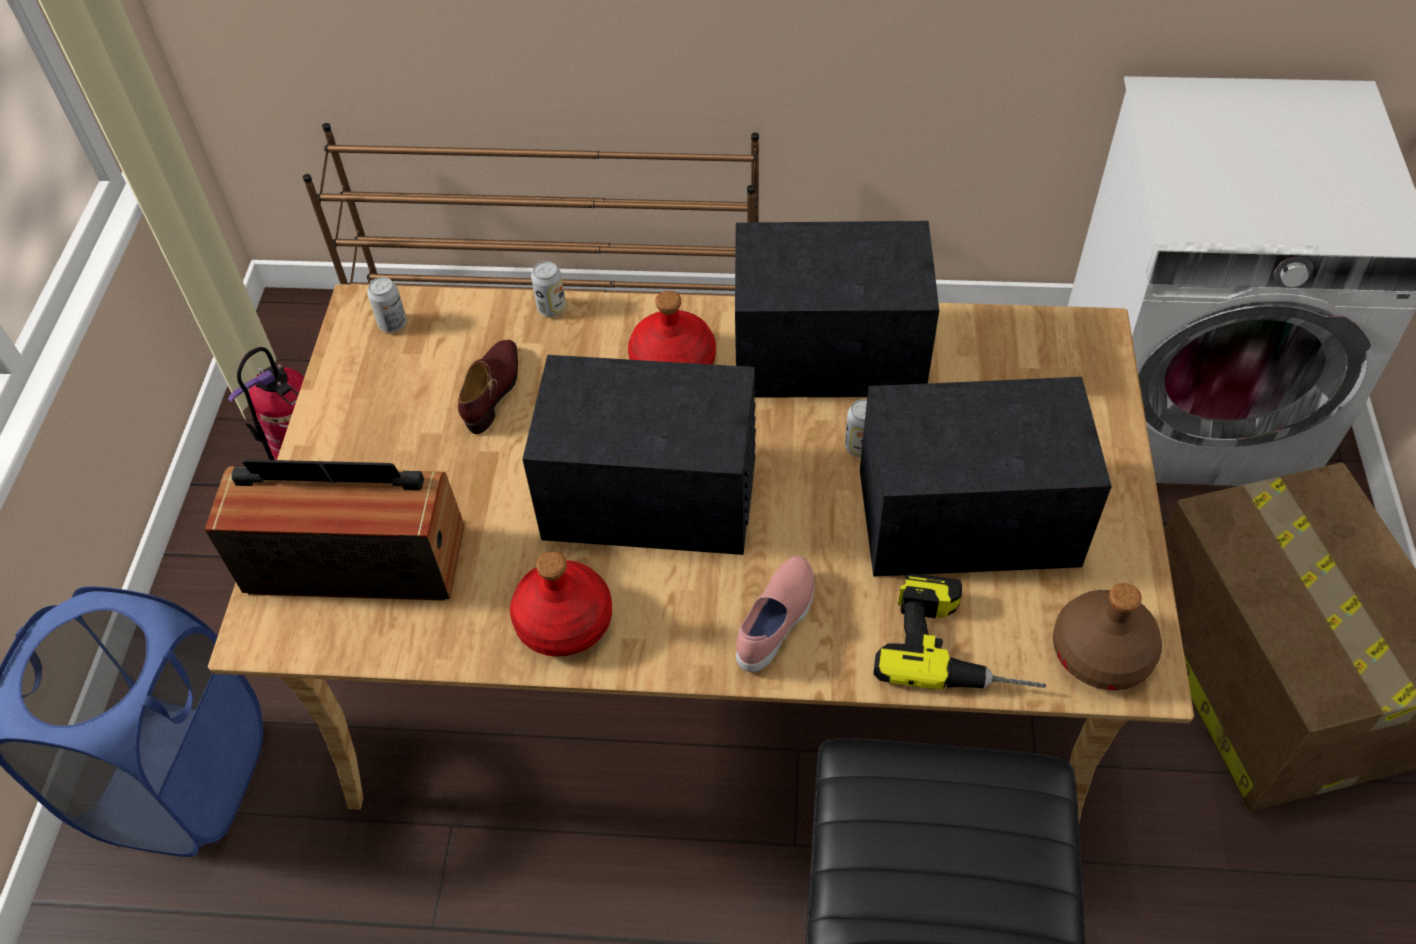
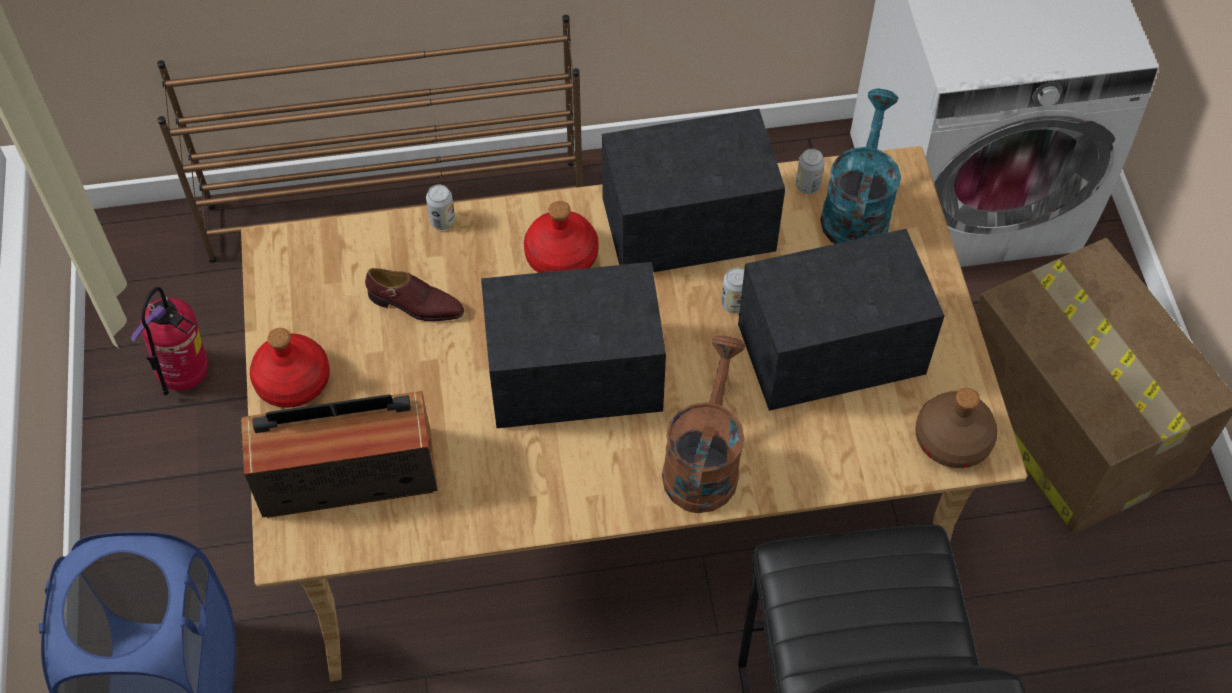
camera: 15 degrees left, 5 degrees up
(393, 324) = (307, 258): can -> can (807, 185)
(493, 390) = (415, 305): brown shoe -> brown shoe turned 105 degrees clockwise
(564, 620) = (535, 491): red bottle -> red bottle (292, 380)
(777, 623) = (703, 461): pink shoe -> brown watering can
(960, 645) = (847, 453): power drill -> none
(1034, 365) = (857, 209): none -> turquoise watering can

